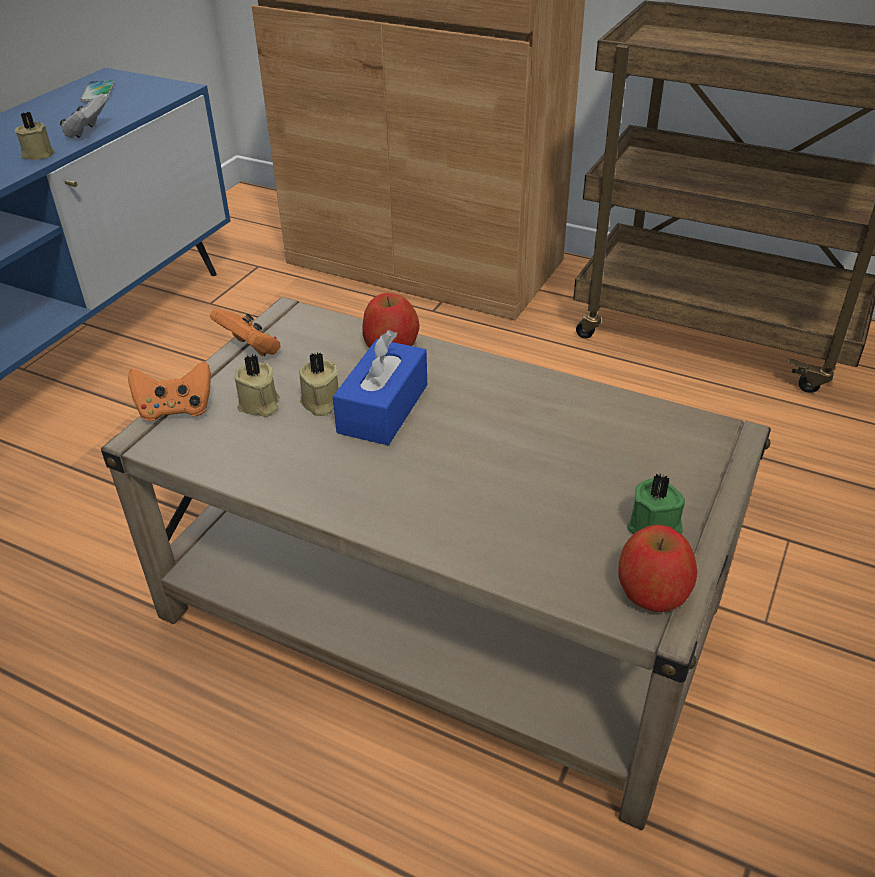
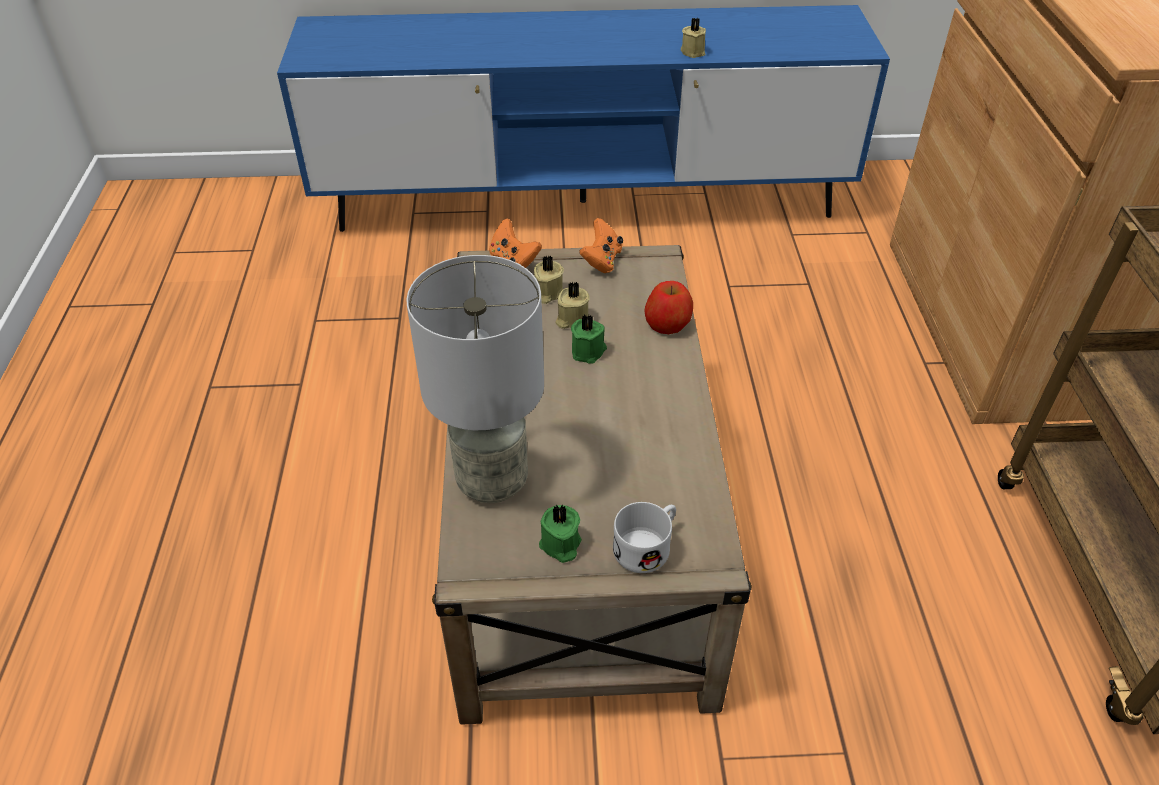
camera: 60 degrees right, 5 degrees up
(87, 132) = (746, 52): white game controller -> none
(98, 92) = (812, 24): phone -> none
(383, 408) = (589, 351): blue tissue box -> green candle
(526, 552) = (490, 481): none -> grey table lamp
(652, 589) = (493, 562): apple -> none
(688, 467) = (648, 545): none -> white mug

